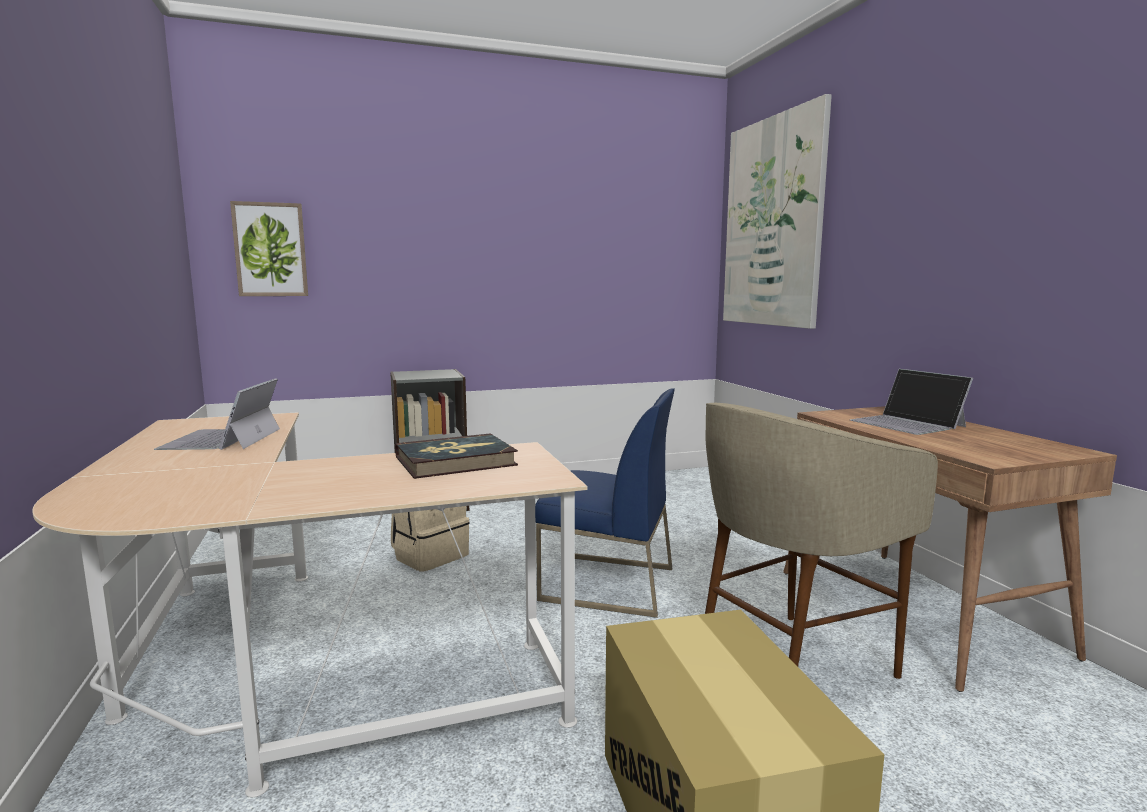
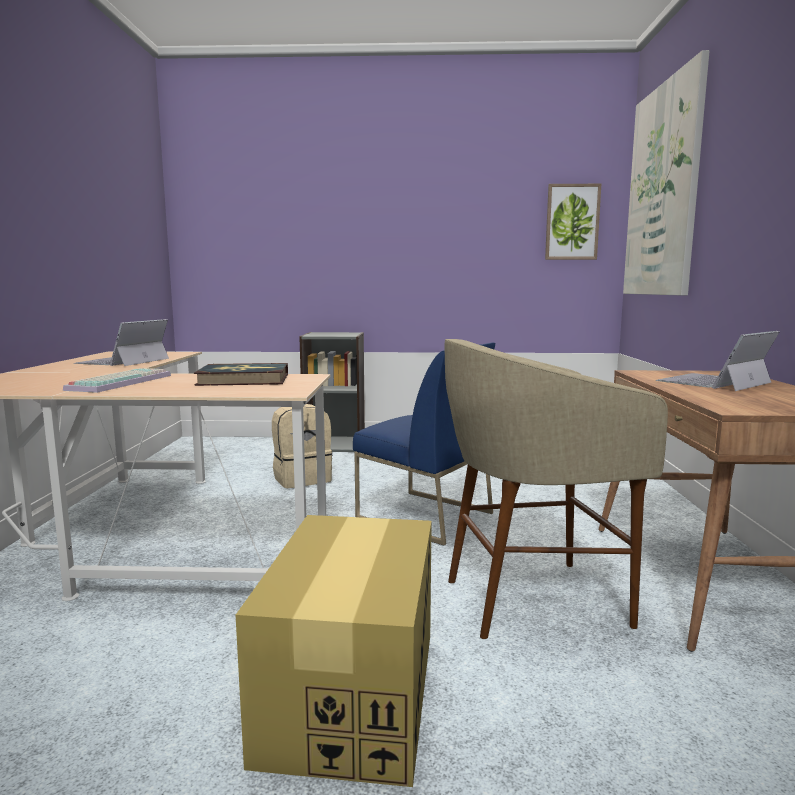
camera: 20 degrees right, 0 degrees up
(270, 250) = (222, 232): picture -> picture (572, 222)
(298, 482) = (120, 382): none -> keyboard
(907, 423) = (714, 382): laptop -> laptop turned 60 degrees clockwise

